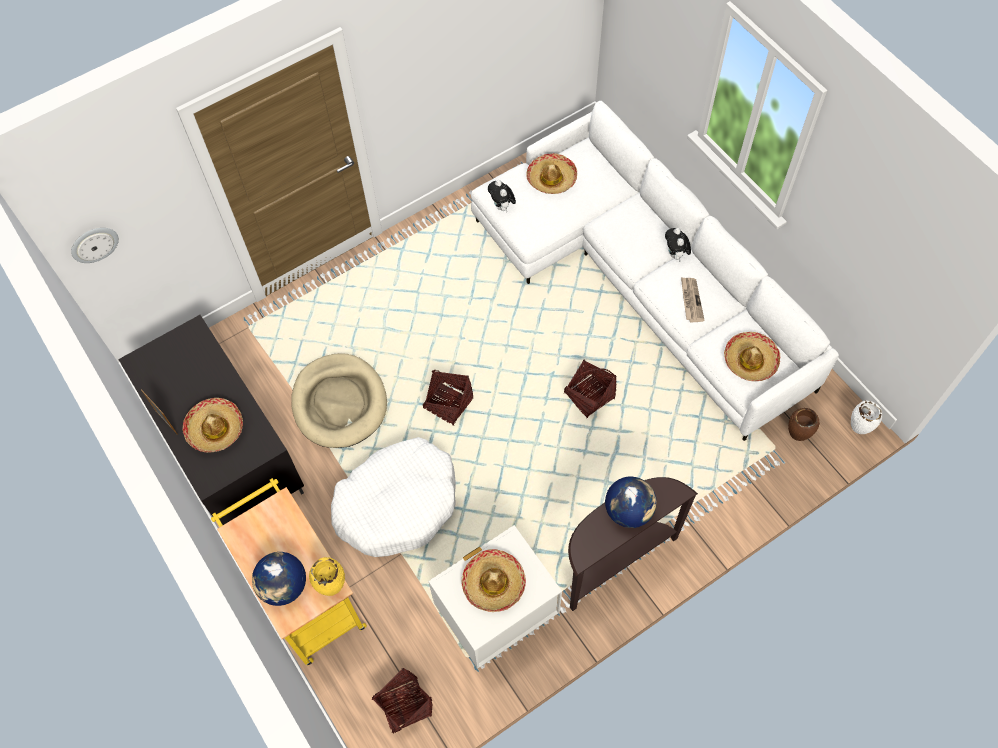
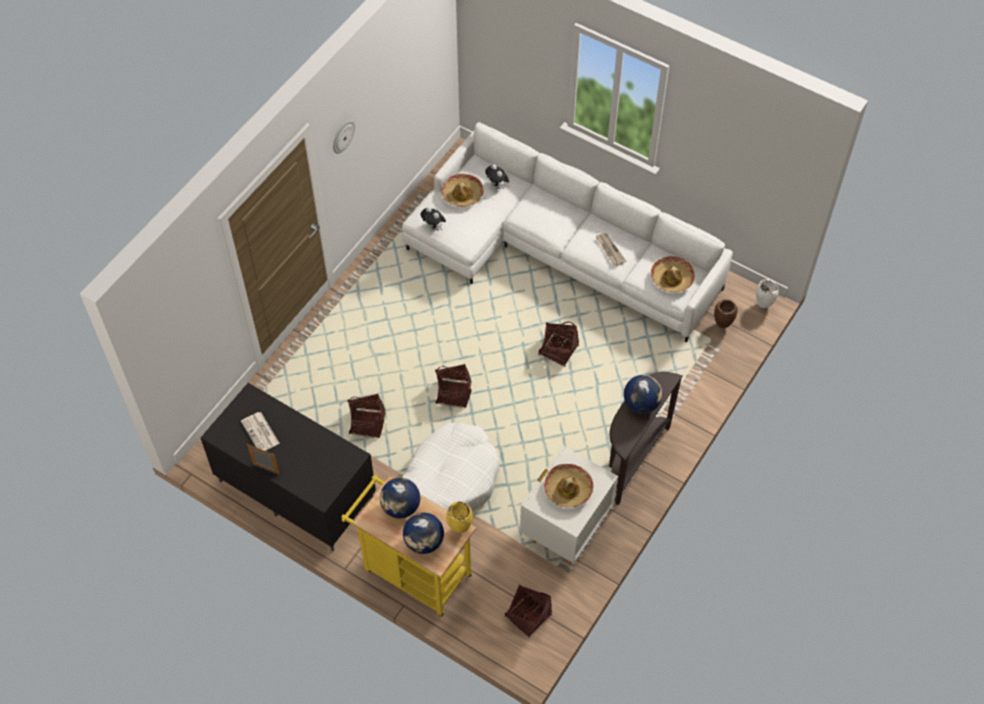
camera: 25 degrees left, 5 degrees down
(94, 244) = (168, 346): wall clock -> wall clock (343, 136)
(183, 378) = (260, 433): none -> newspaper
(215, 429) = (307, 459): hat -> none
(279, 531) = (401, 507): none -> globe
(339, 403) = (367, 423): beige dog bed -> basket
(675, 255) = (582, 221): plush toy -> plush toy (497, 186)

